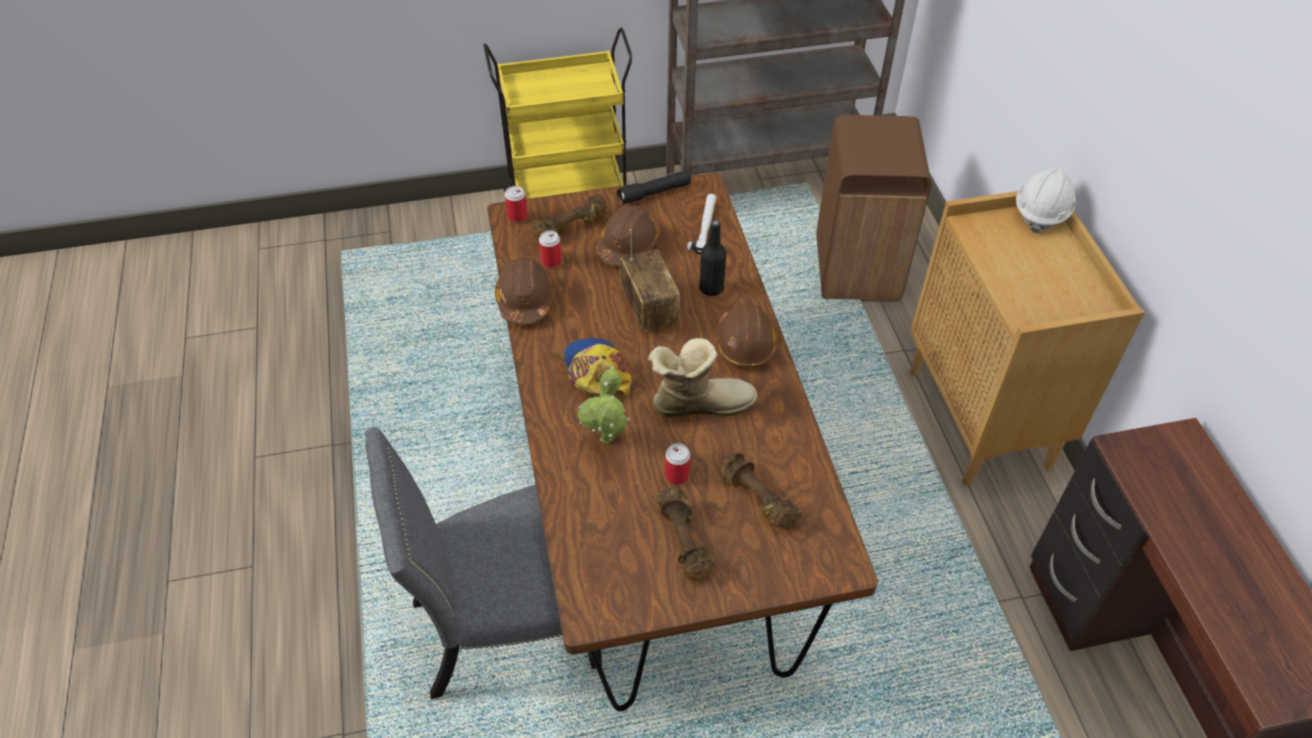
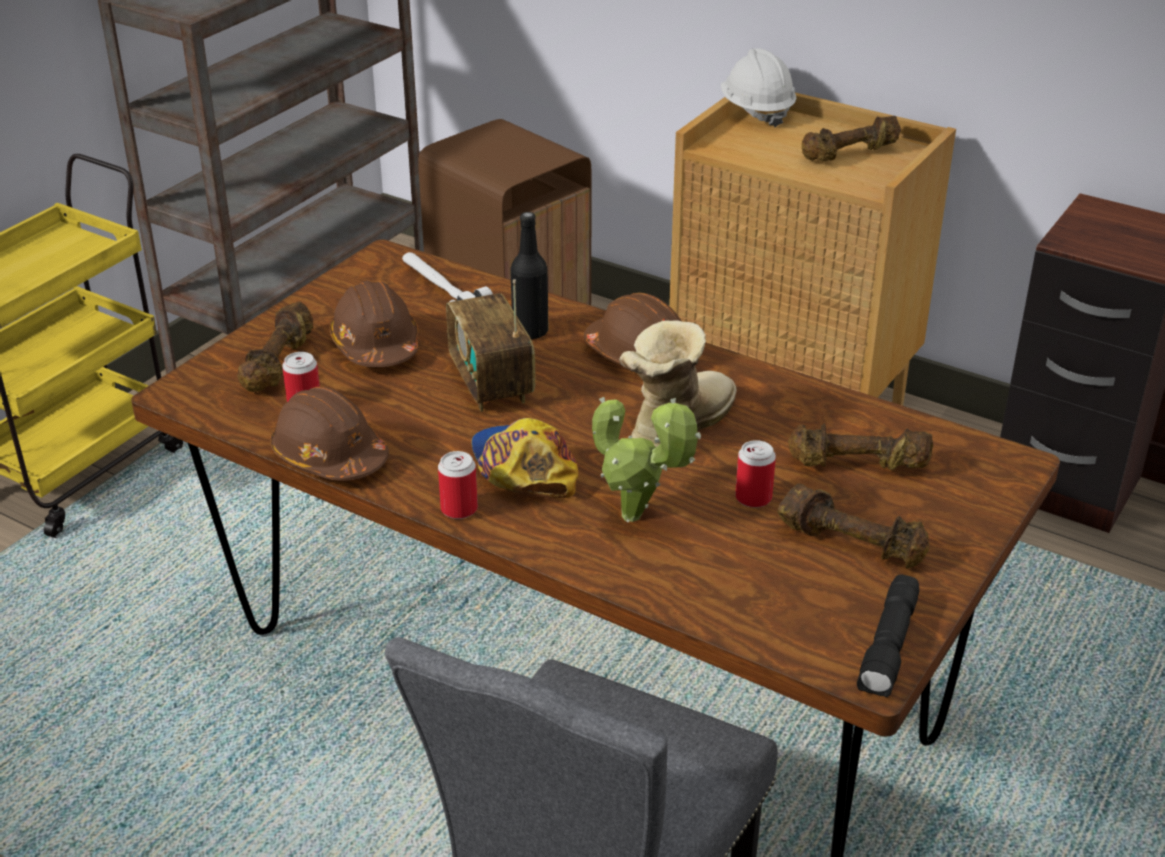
camera: 45 degrees left, 15 degrees down
(517, 216) = (190, 389): can -> can (459, 509)
(597, 371) = (523, 467): cap -> cap turned 45 degrees clockwise
(649, 309) = (491, 384): radio -> radio turned 135 degrees counterclockwise
(654, 193) = (333, 288): black flashlight -> black flashlight (890, 648)
(1051, 286) = (850, 155): none -> brown dumbbell

